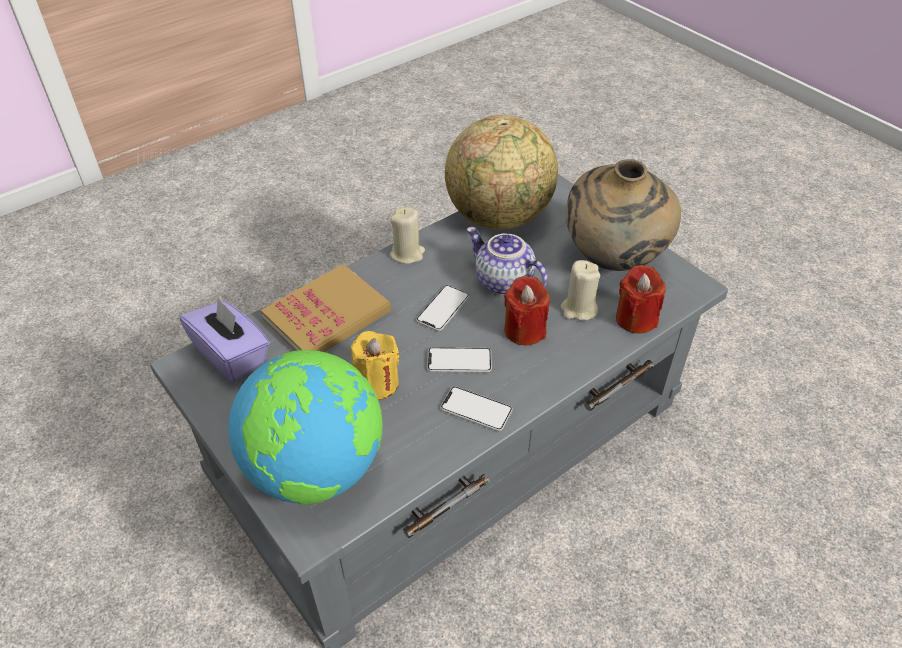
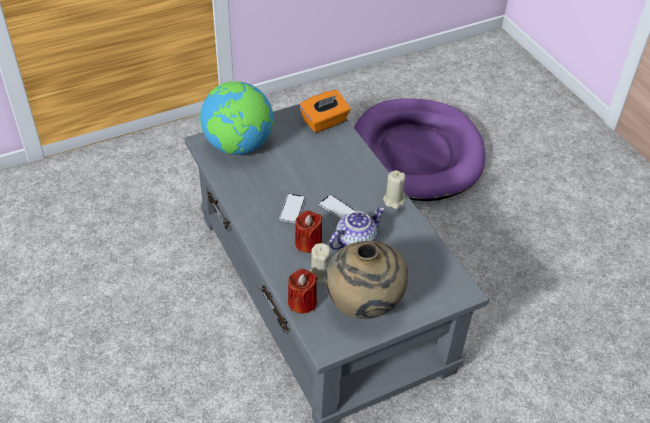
camera: 100 degrees right, 0 degrees up
(143, 367) = (416, 154): none -> purple dog bed
(232, 355) = (325, 122): purple tissue box -> orange tissue box
(327, 315) = (345, 159): book -> none
(376, 383) = (286, 173): yellow candle -> none
(476, 409) = (254, 209): phone -> none
(499, 217) = (425, 254): globe -> none

